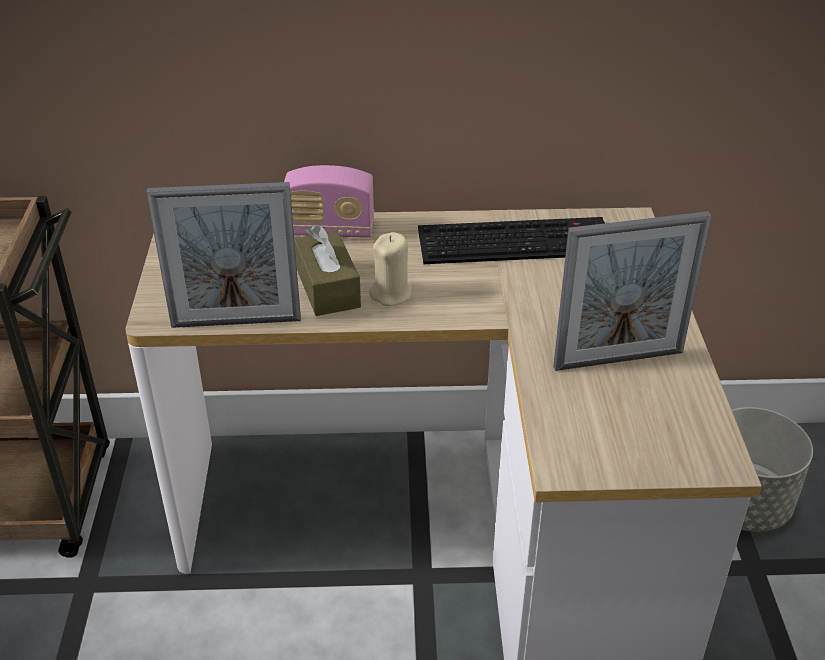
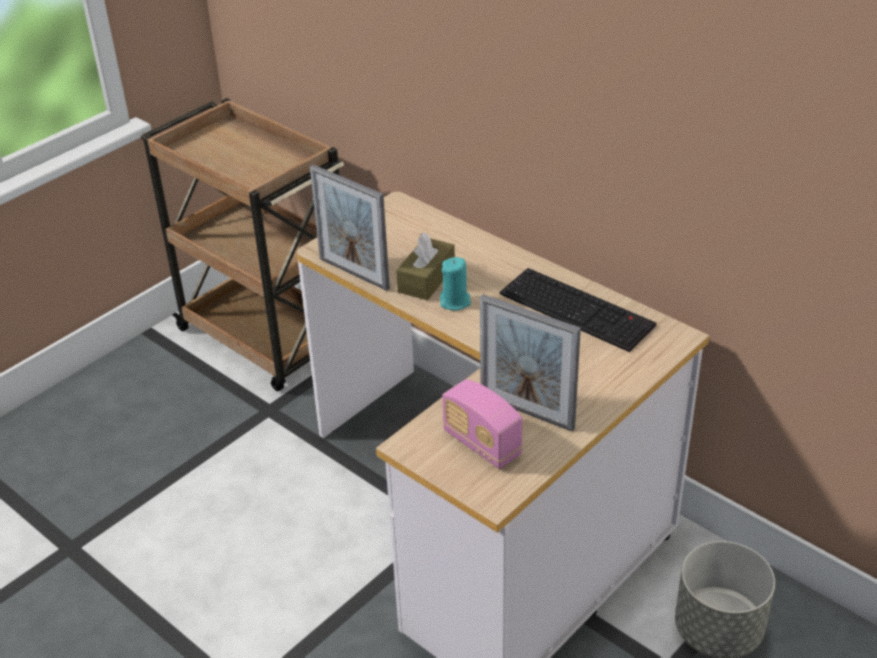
camera: 45 degrees right, 0 degrees up
(330, 230) = (476, 245): radio -> radio (482, 444)
(391, 294) = (455, 302): beige candle -> turquoise candle

